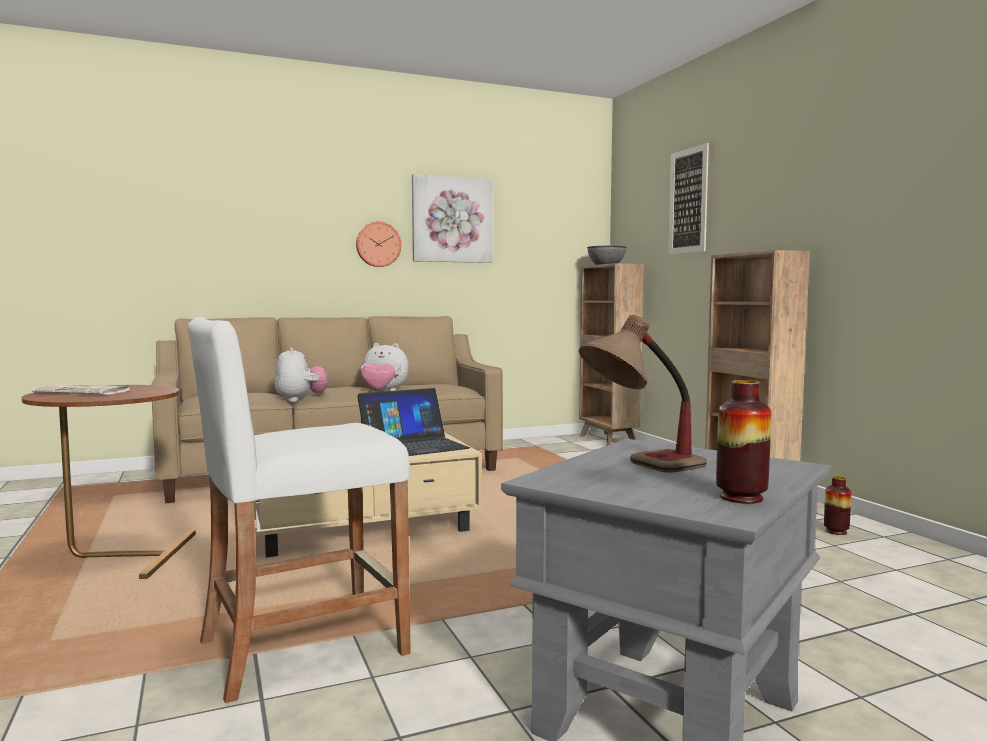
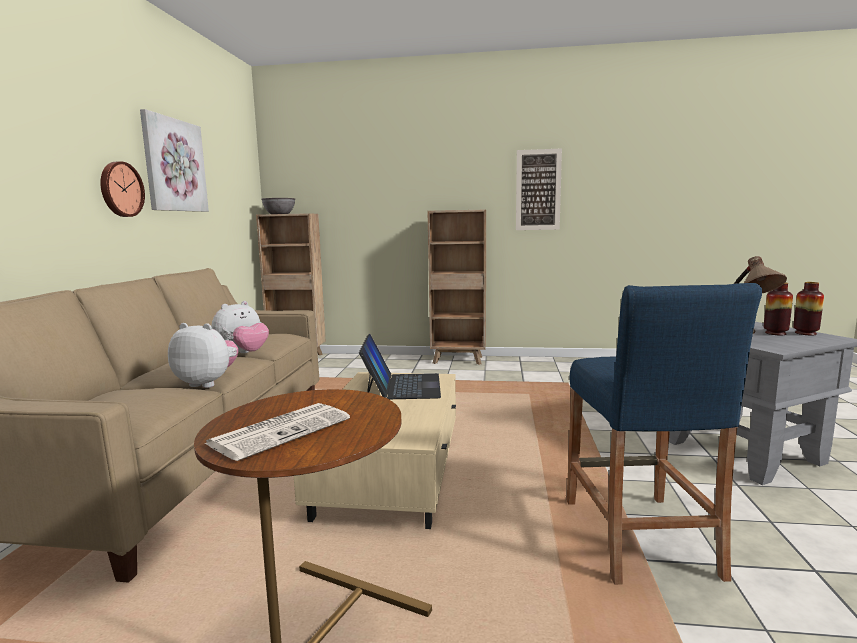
camera: 60 degrees left, 5 degrees up
(303, 646) = (638, 536): white stool -> blue stool
(688, 201) = (364, 168): picture -> picture (538, 190)
(836, 531) = (541, 366): vase -> vase (775, 333)

